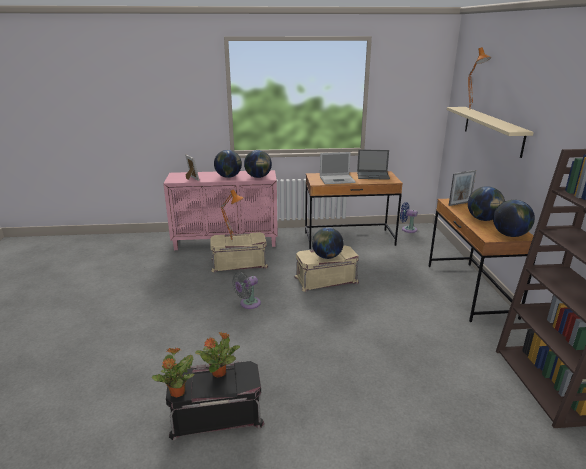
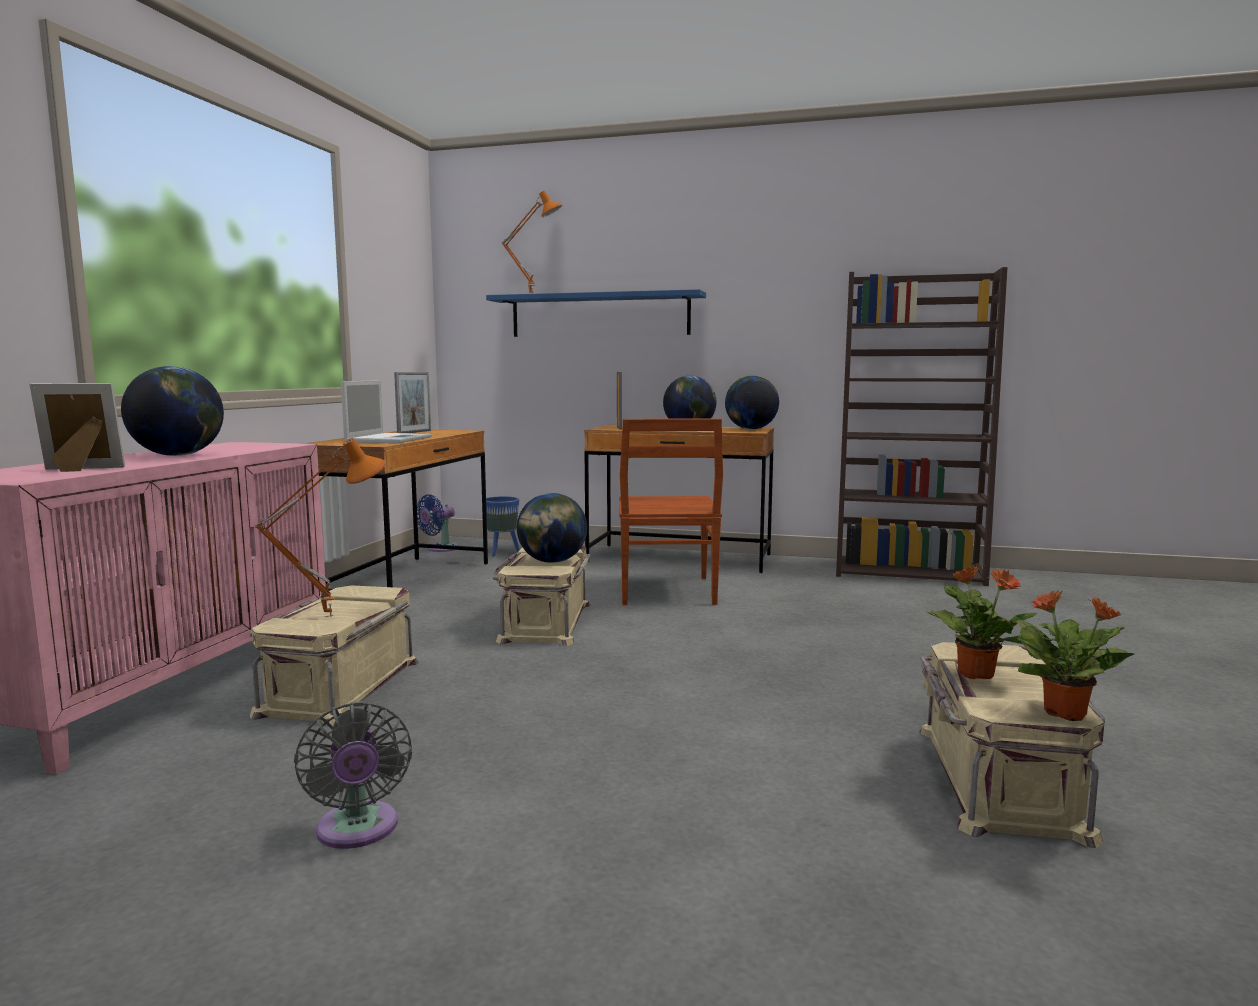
camera: 70 degrees left, 15 degrees down
(217, 413) = (995, 779): black storage box -> beige storage box
(248, 304) = (568, 700): grey fan -> grey fan (357, 831)
(258, 177) = (254, 447): globe -> none
(373, 175) = (414, 432): laptop -> picture frame
(398, 298) = (666, 591): none -> brown chair
(419, 243) = (502, 552): none -> blue planter
(492, 130) = (599, 315): beige shelf -> blue shelf

